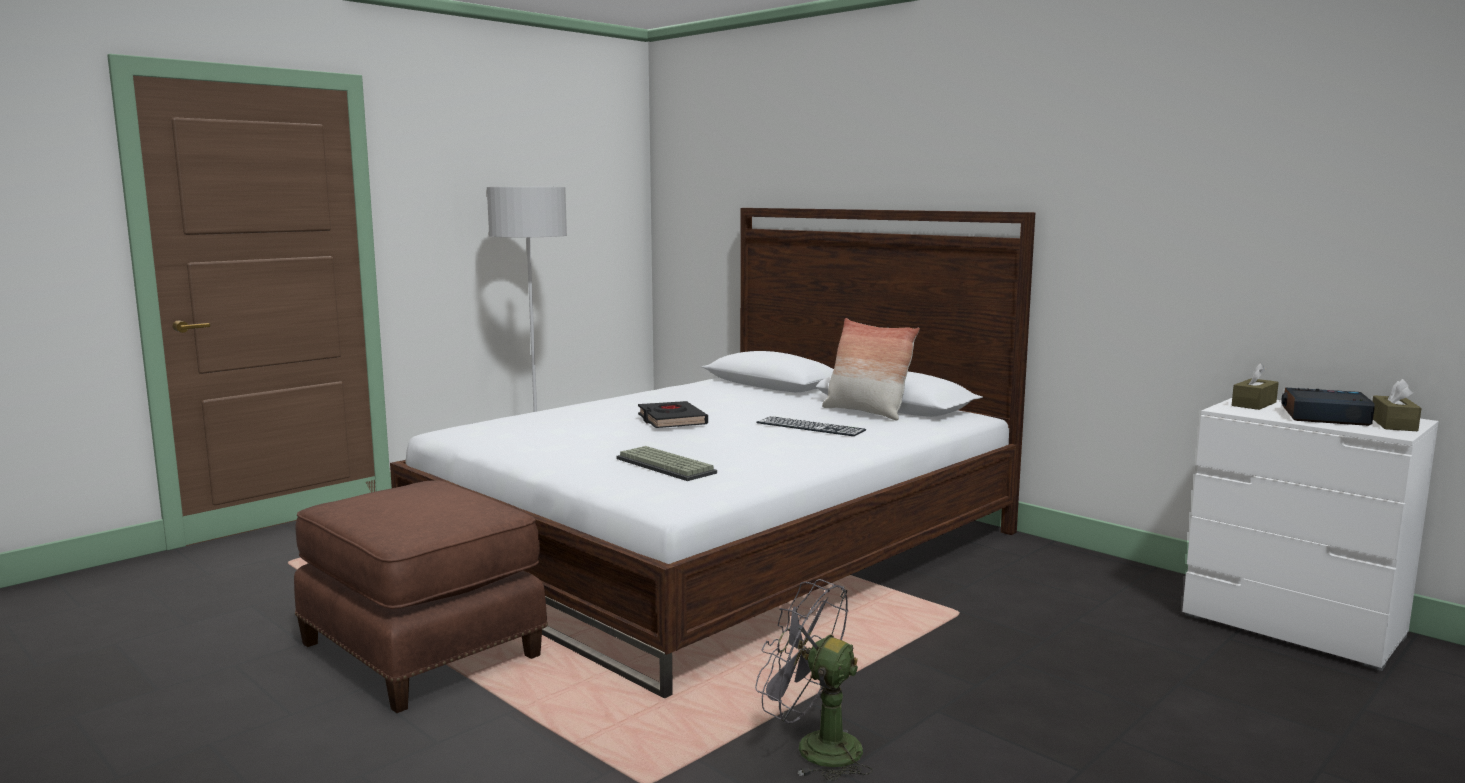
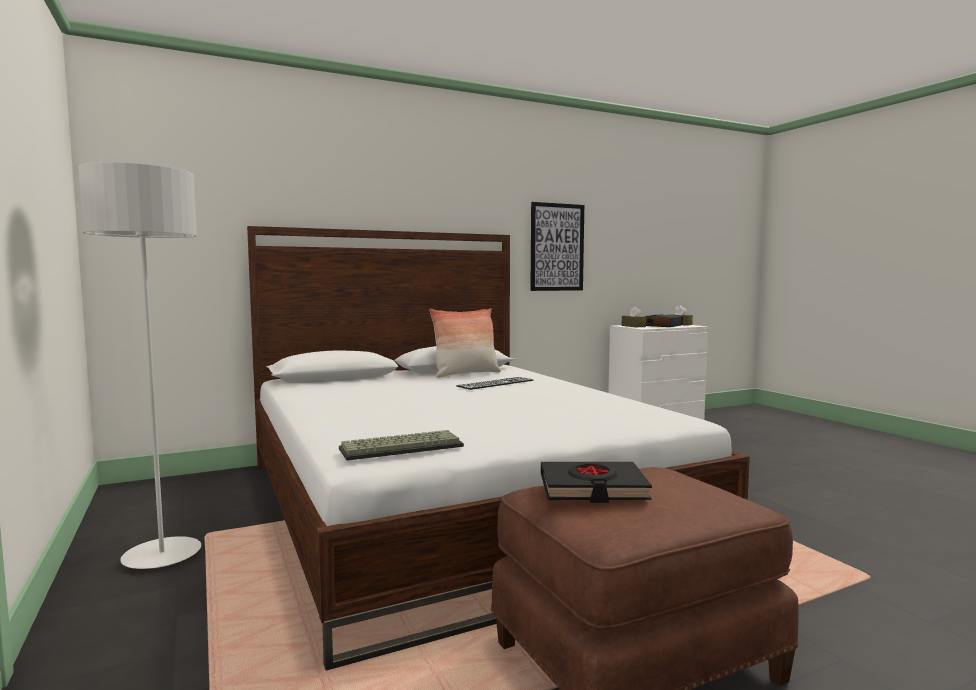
camera: 70 degrees left, 5 degrees down
(667, 465) = (584, 413): keyboard -> keyboard (402, 447)
(671, 420) = (440, 401): black book -> black book (592, 489)
(814, 748) = (801, 525): grey fan -> none
(1136, 232) = (557, 247): none -> picture

